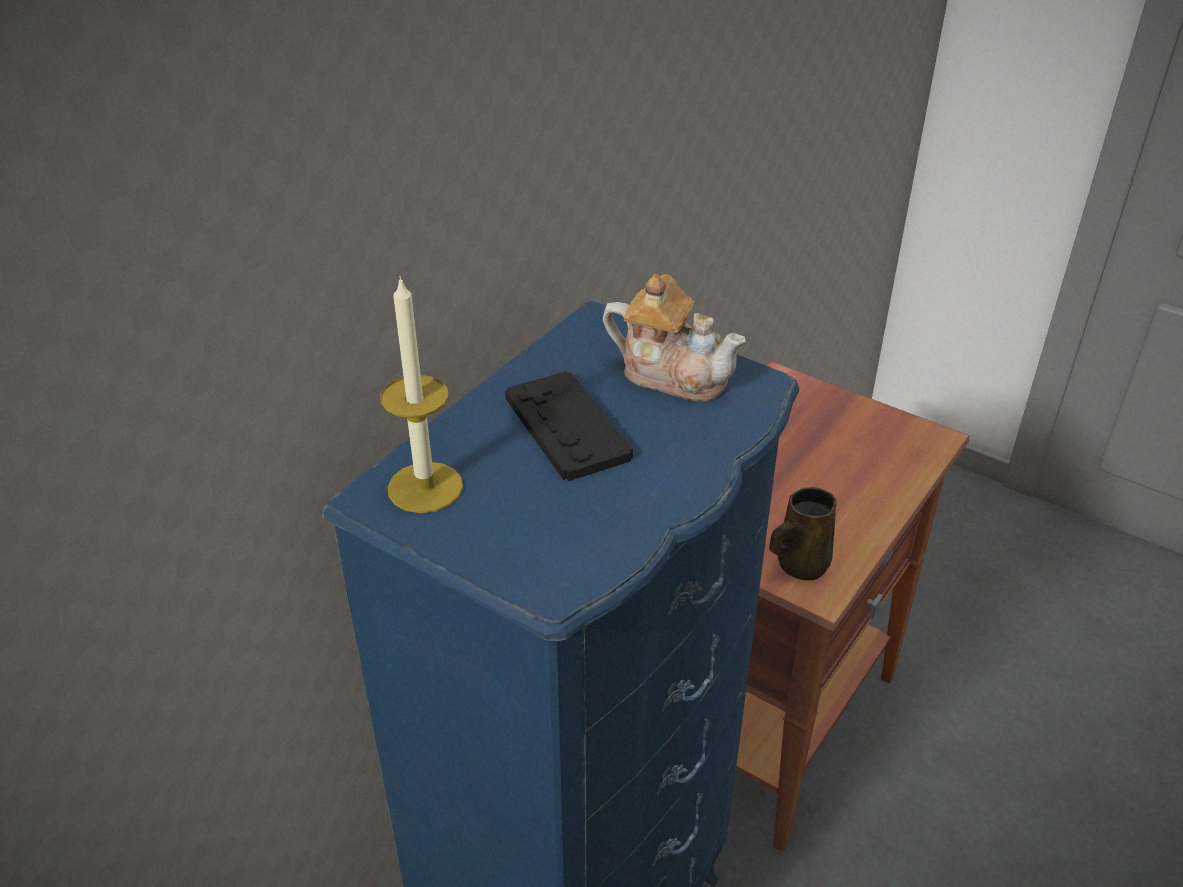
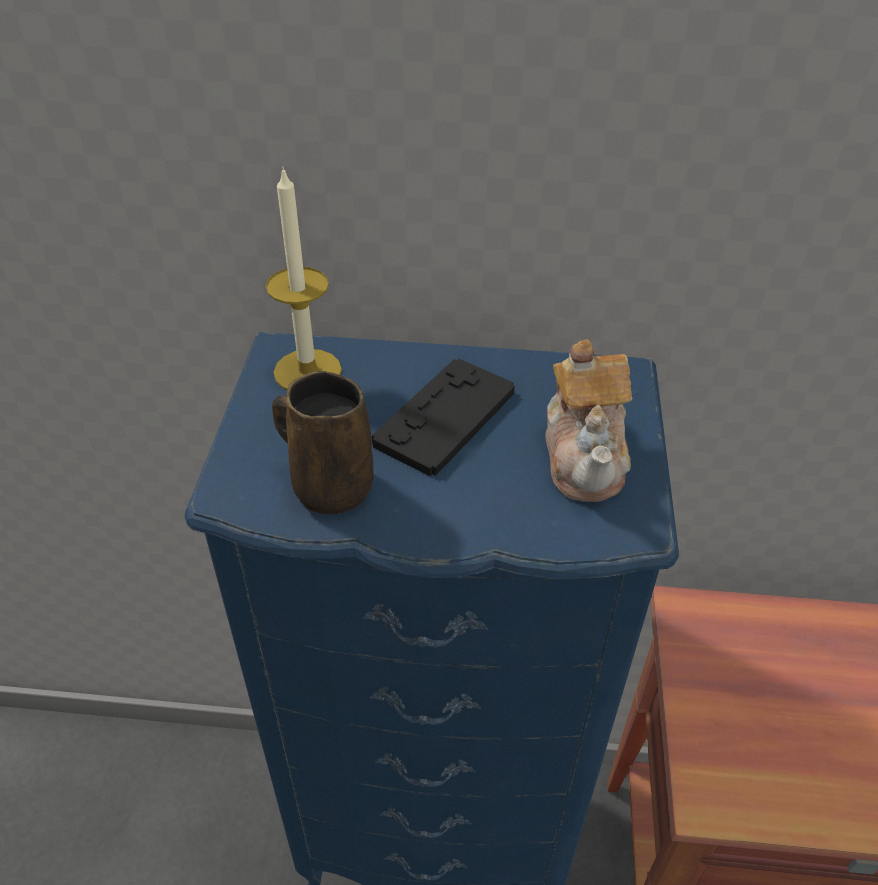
camera: 60 degrees right, 5 degrees up
(799, 565) = (726, 767): brown mug -> brown mug (329, 486)

